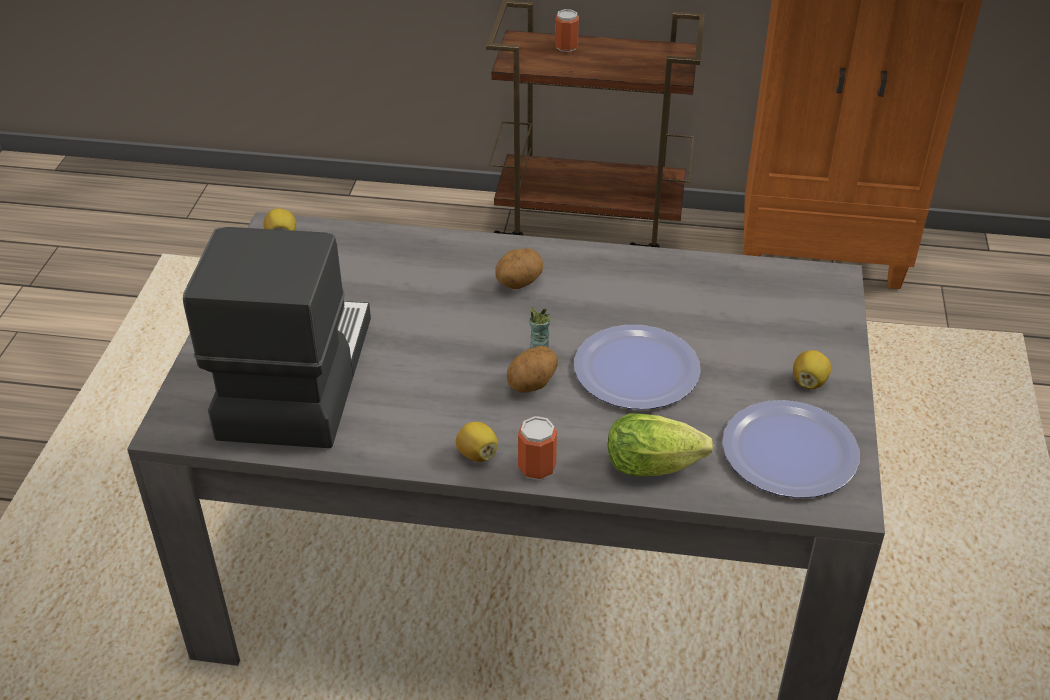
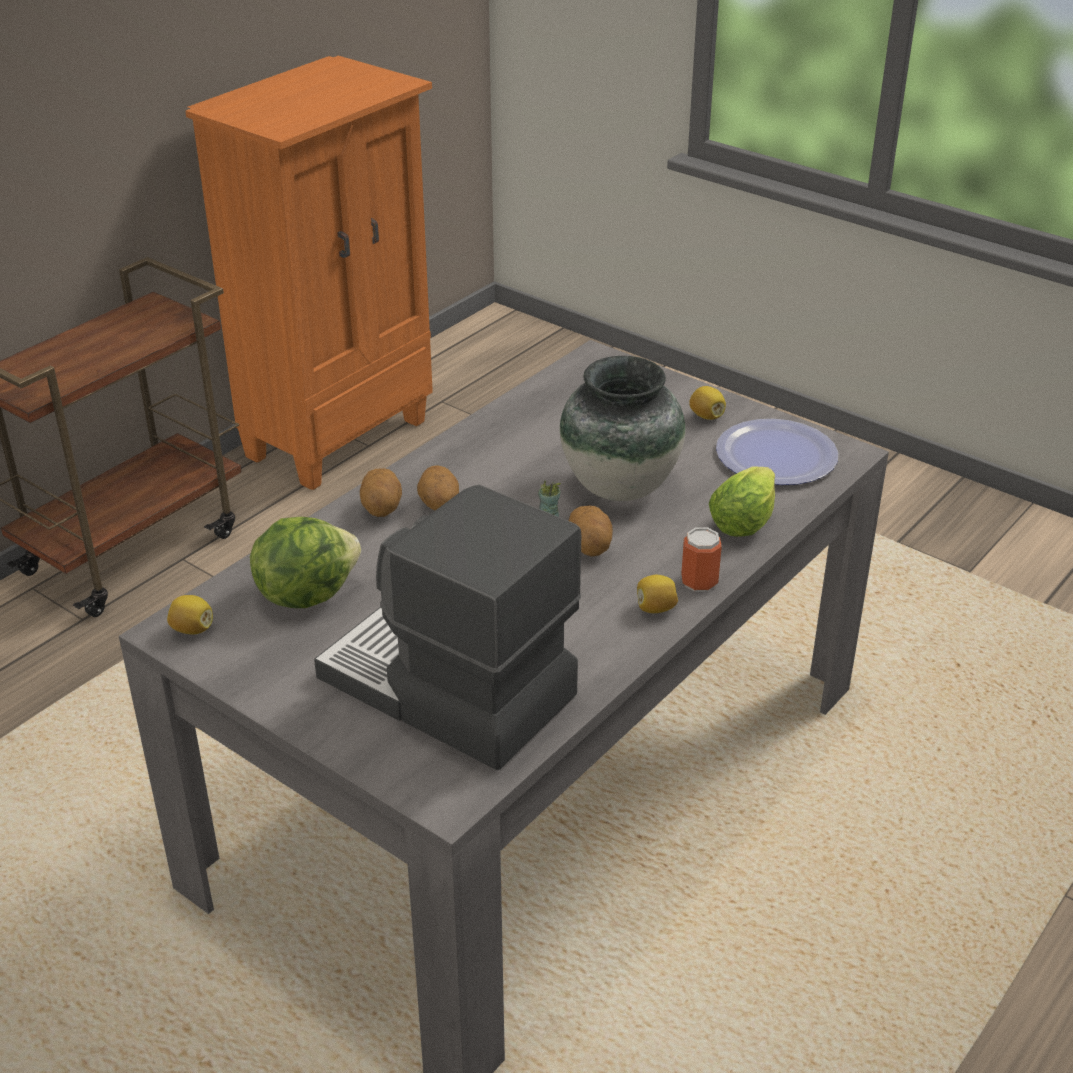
camera: 60 degrees left, 5 degrees down
(357, 267) = (305, 593): none -> lettuce
(490, 258) = (382, 509): none -> potato
(566, 47) = (50, 356): can -> none
(636, 369) = (619, 488): plate -> vase

